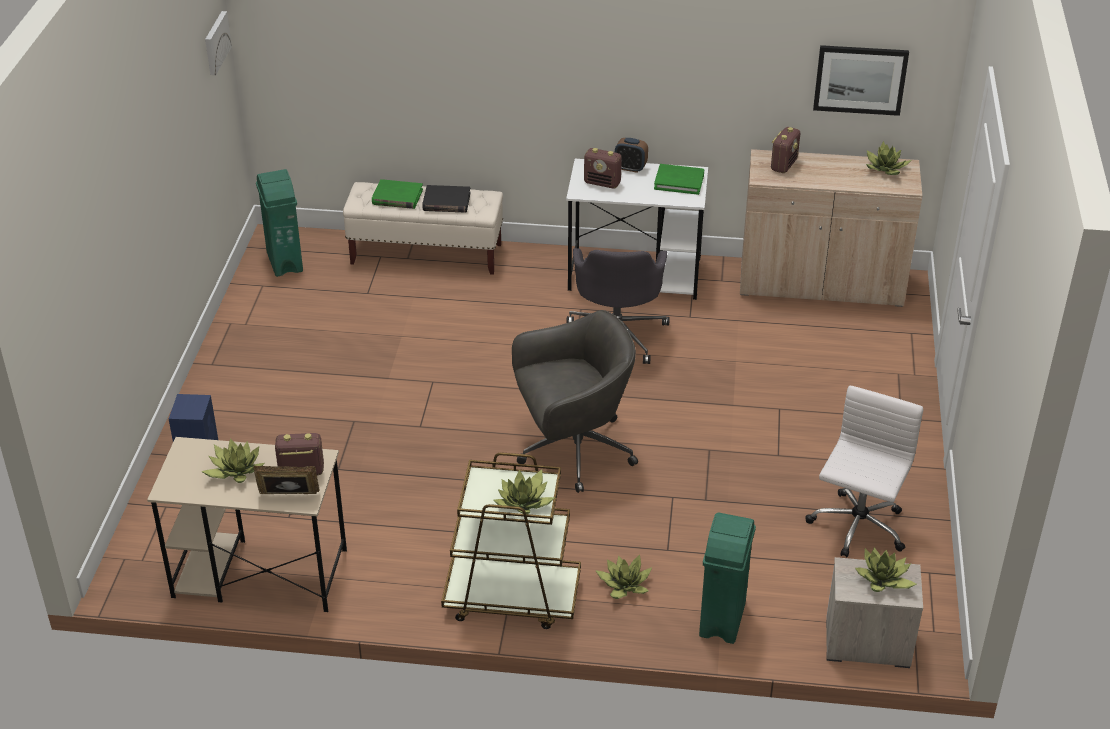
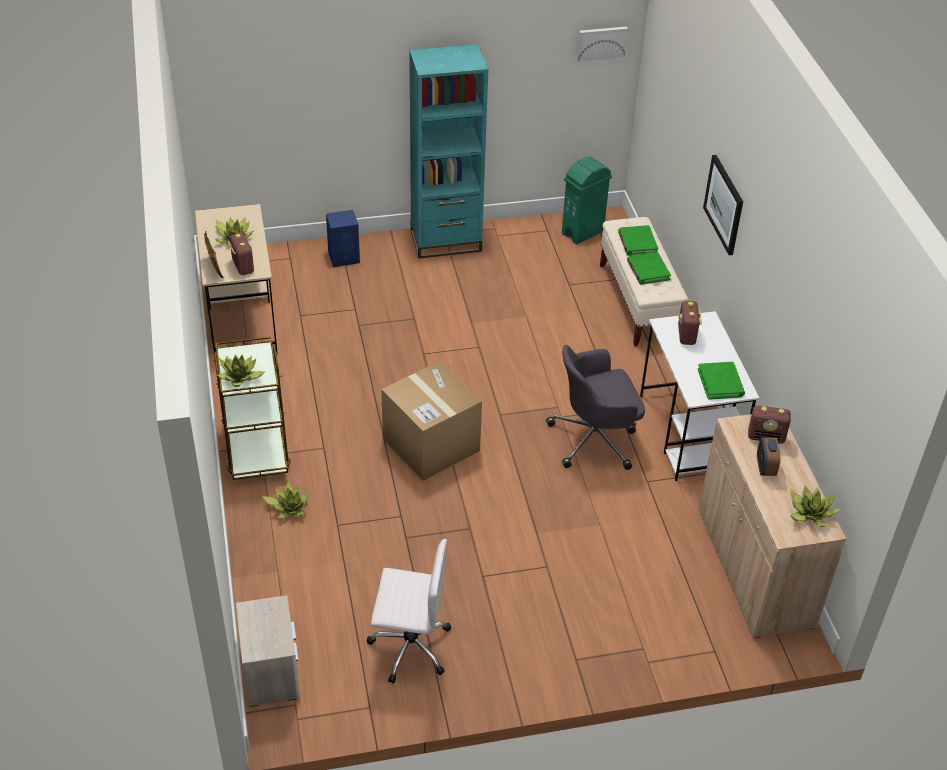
camera: 70 degrees right, 5 degrees up
(227, 366) = (446, 241): none -> turquoise bookcase
(446, 202) = (648, 270): black book -> green book
(573, 451) = (431, 444): grey office chair -> cardboard box
(630, 168) = (722, 348): alarm clock -> alarm clock (765, 468)
(721, 620) = (268, 573): green trash can -> none
(860, 79) = (840, 420): picture -> picture (724, 204)
(883, 580) = (268, 631): potted plant -> none

